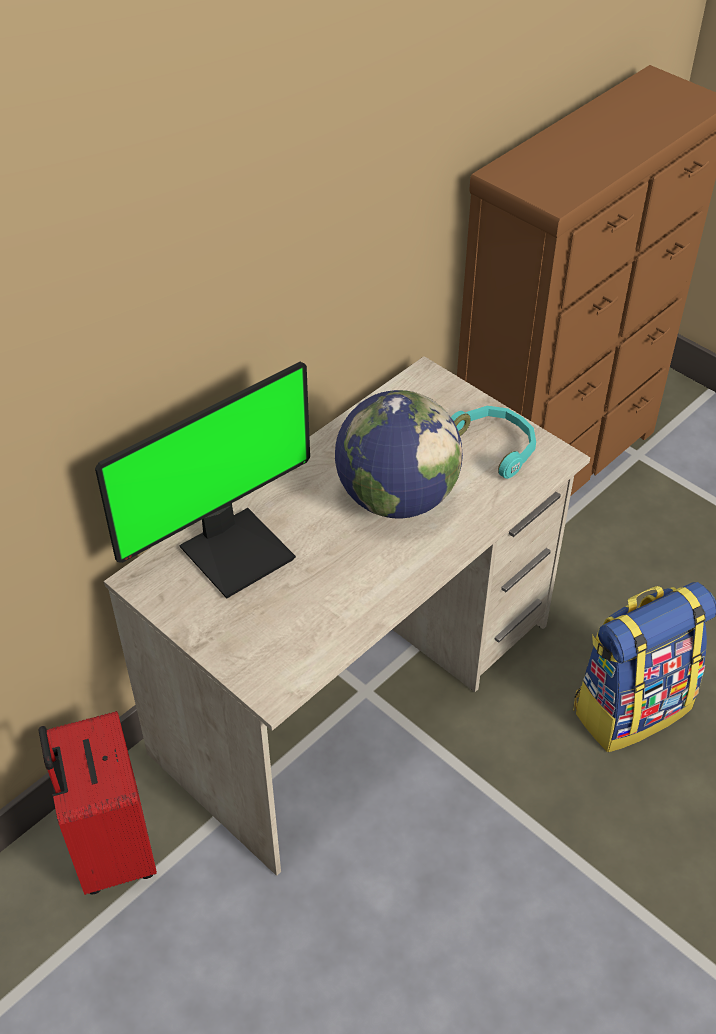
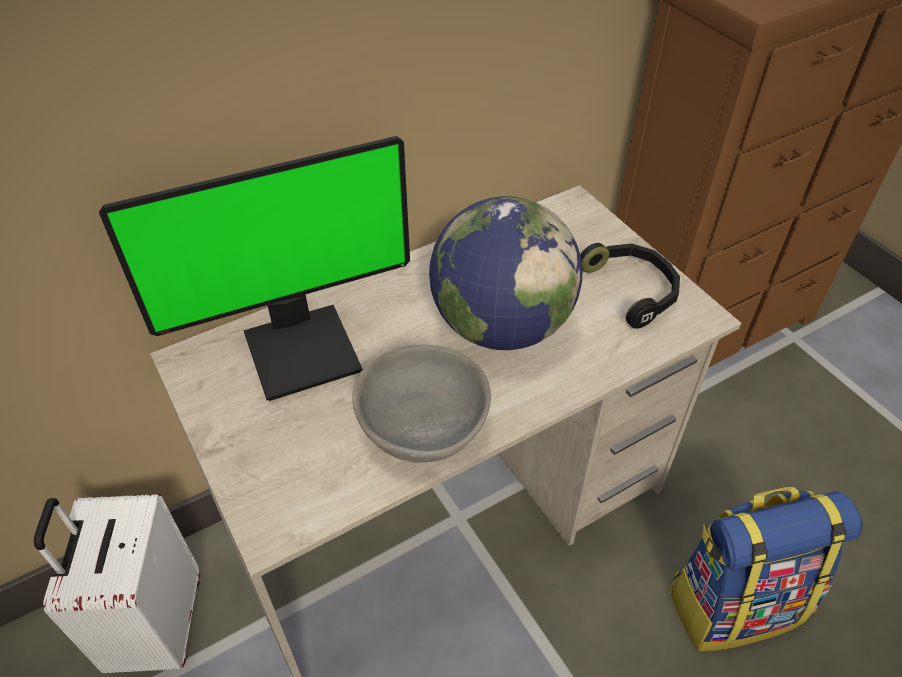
camera: 15 degrees right, 0 degrees up
(111, 849) = (156, 625): red suitcase -> white suitcase
(362, 593) = (423, 428): none -> grey bowl
(496, 445) = (633, 290): turquoise headphones -> black headphones

